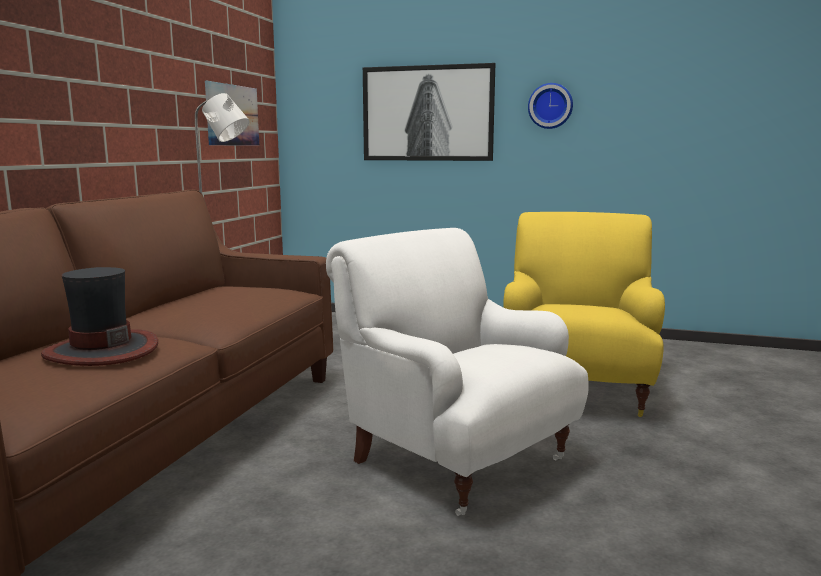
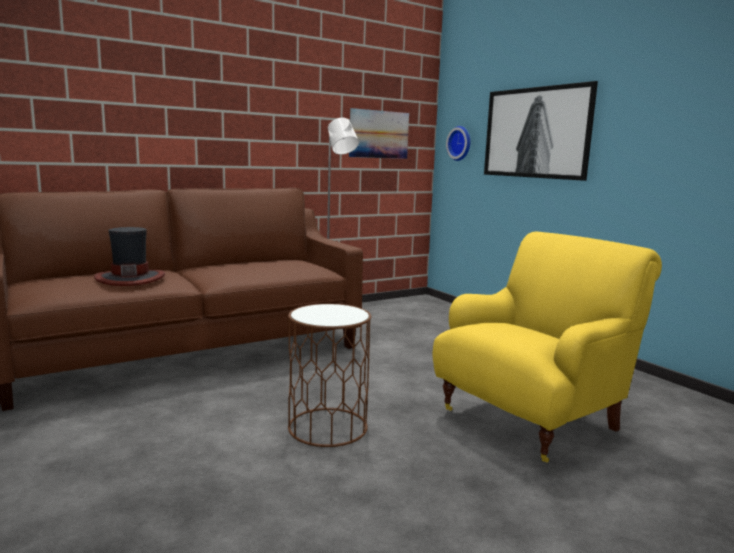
camera: 40 degrees right, 0 degrees up
(456, 459) = (328, 427): white armchair -> brown side table
(550, 106) = (646, 124): wall clock -> wall clock (460, 143)

